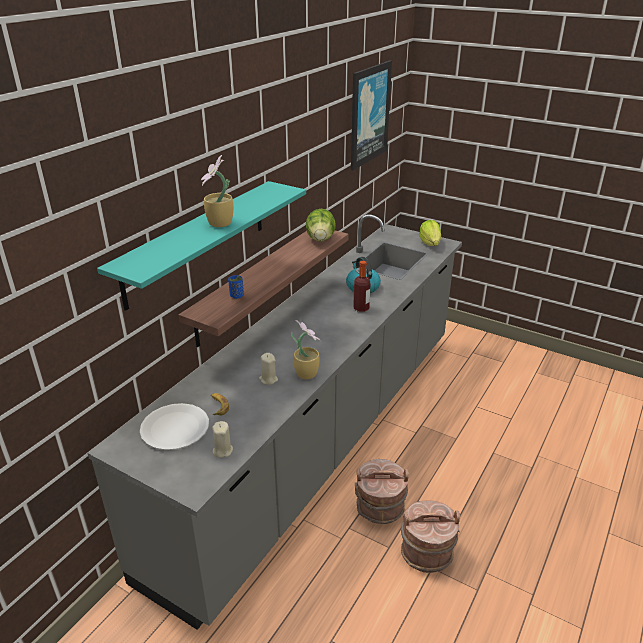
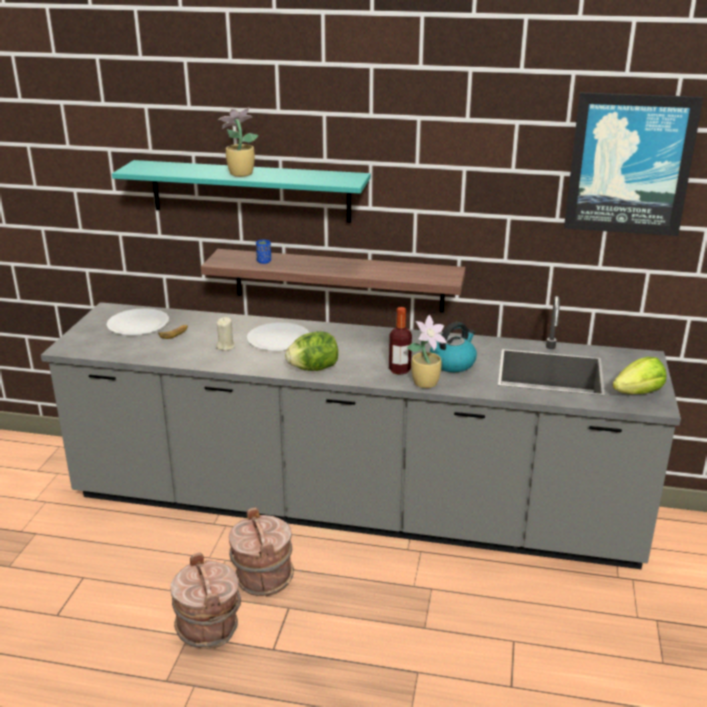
camera: 70 degrees right, 5 degrees down
(222, 450) = (114, 348): beige candle -> none
(273, 349) = (278, 339): none -> white plate
(306, 373) = (246, 362): potted plant -> potted plant (426, 383)
(320, 239) = (427, 275): lettuce -> lettuce (313, 369)

